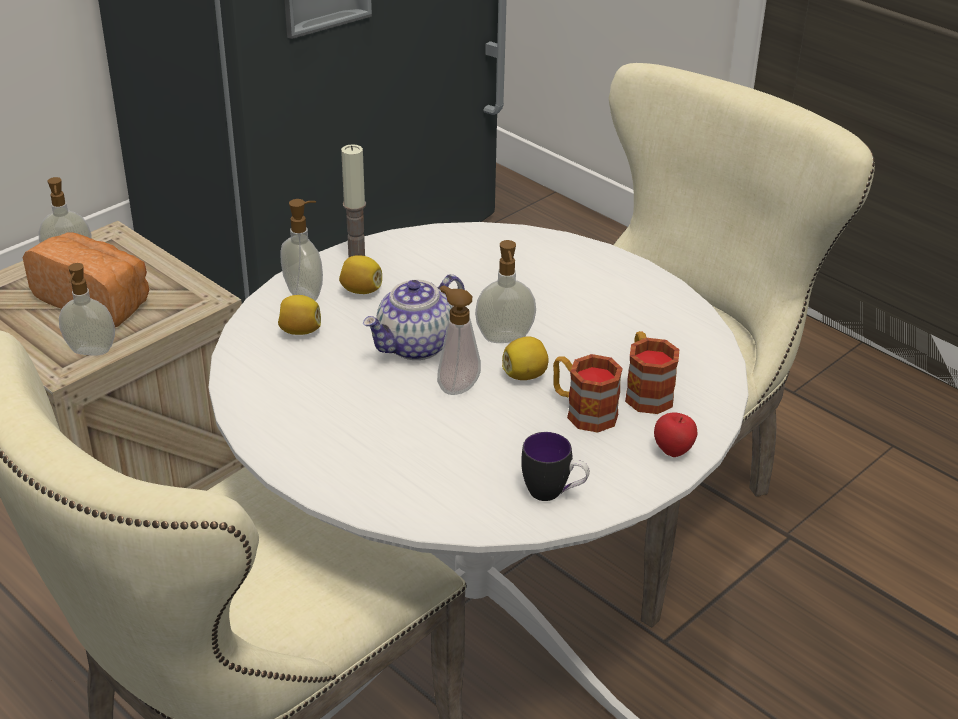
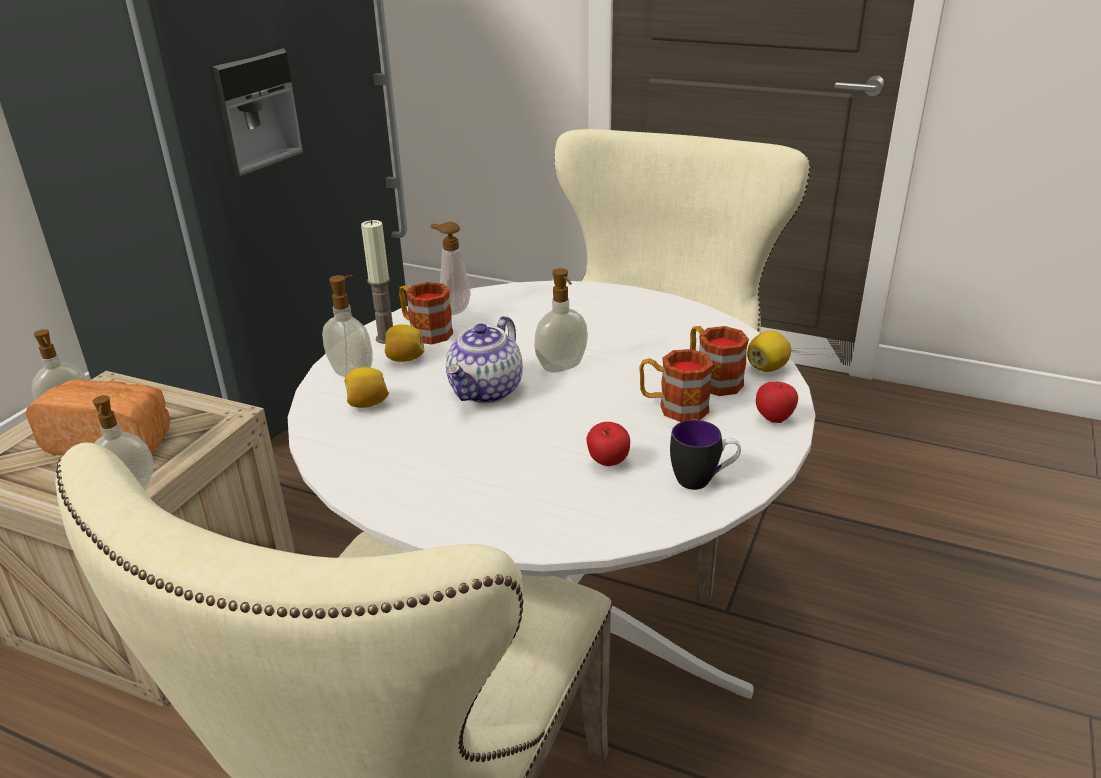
camera: 20 degrees left, 5 degrees down
(398, 263) = (425, 331): none -> mug
(456, 386) = (547, 414): soap dispenser -> soap dispenser (453, 310)
(478, 452) = (607, 464): none -> apple
(525, 375) = (601, 391): lemon -> lemon (767, 368)

